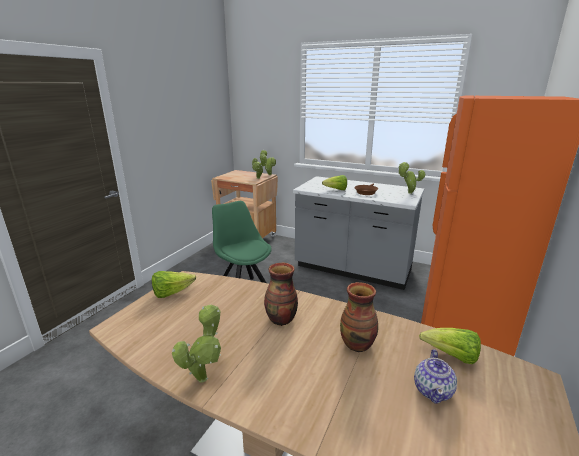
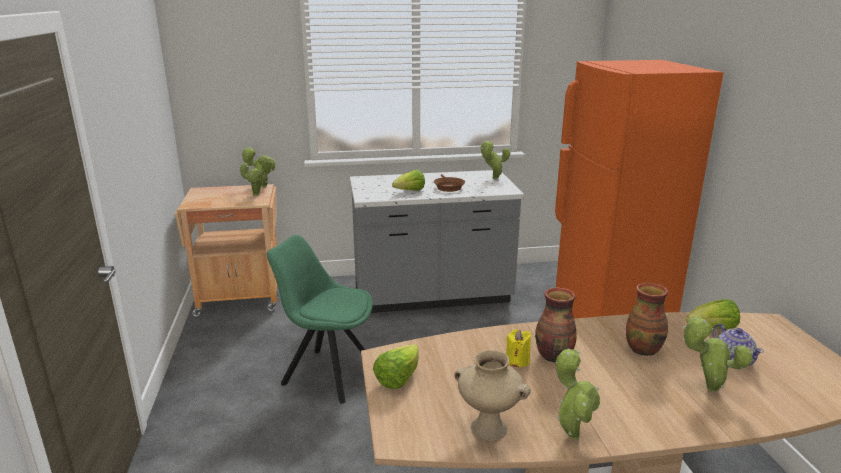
camera: 35 degrees left, 0 degrees up
(163, 345) = (487, 429): none -> beige vase
(252, 312) = (517, 361): none -> yellow candle
(365, 402) = (707, 388): none -> potted plant

